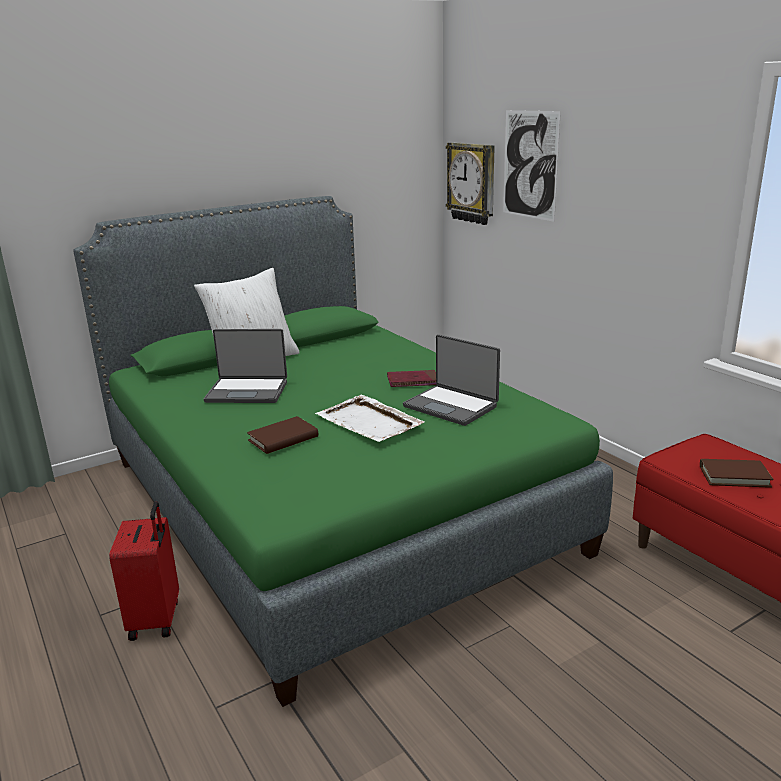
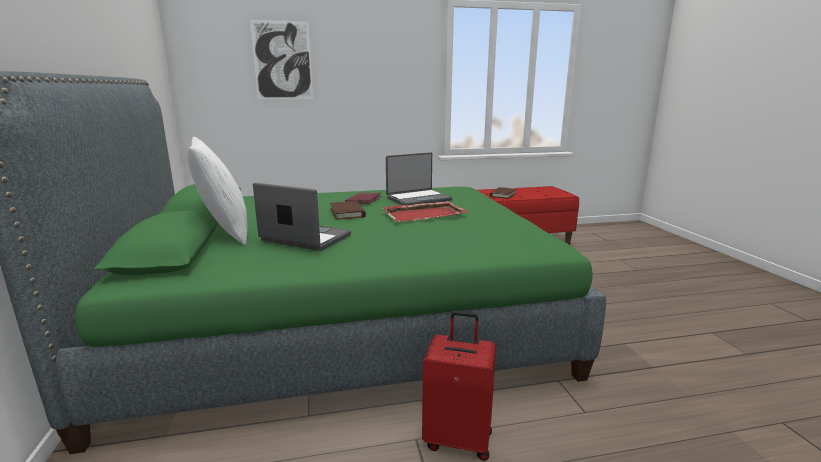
camera: 70 degrees left, 5 degrees down
(247, 391) = (304, 238): laptop -> laptop turned 90 degrees counterclockwise
(283, 439) = (430, 234): brown book -> brown book (347, 213)
(369, 422) = (425, 214): white tray -> red tray
(472, 183) = (215, 79): wall clock -> none

